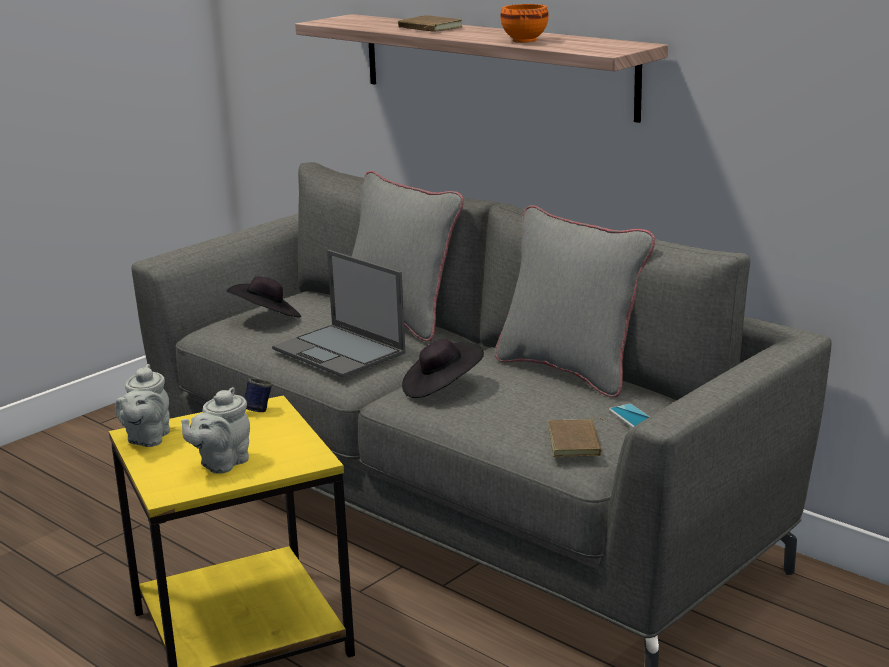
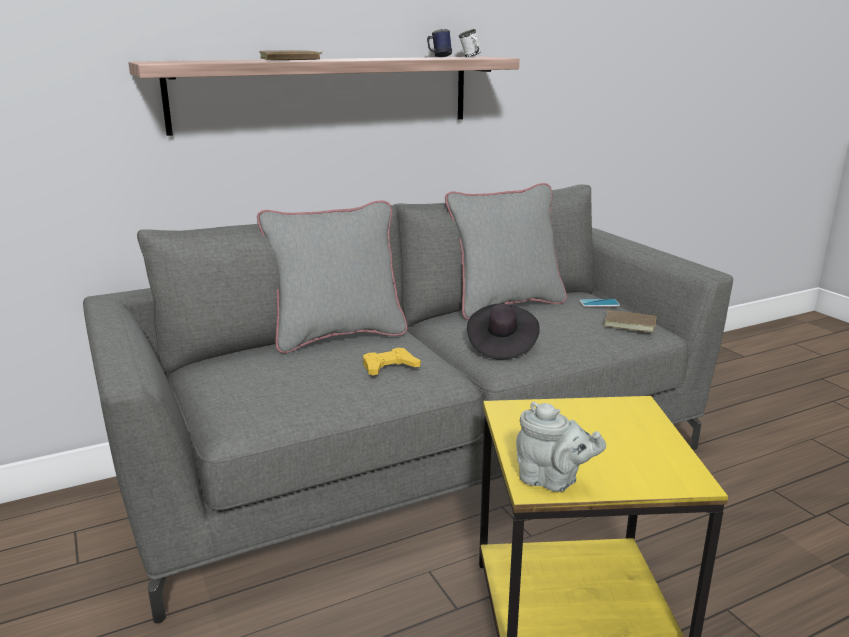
camera: 70 degrees left, 0 degrees up
(221, 464) = (632, 446): grey teapot -> none
(257, 409) = (511, 416): blue mug -> blue mug (439, 57)
(267, 318) = (259, 387): black hat -> none
(340, 351) = (389, 367): laptop -> yellow game controller
(523, 40) = (410, 58): orange bowl -> none
(606, 46) = (471, 57): none -> white mug

